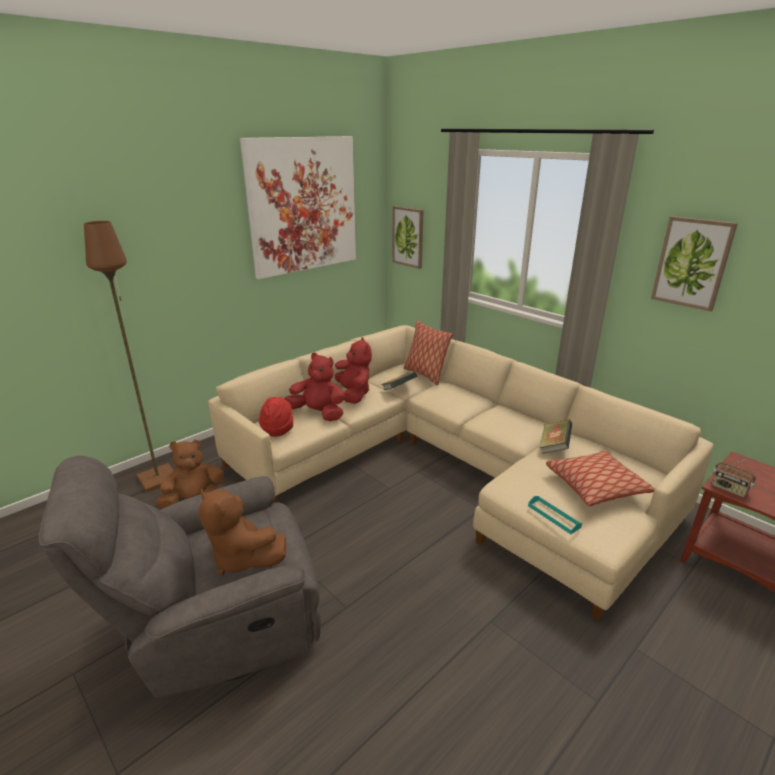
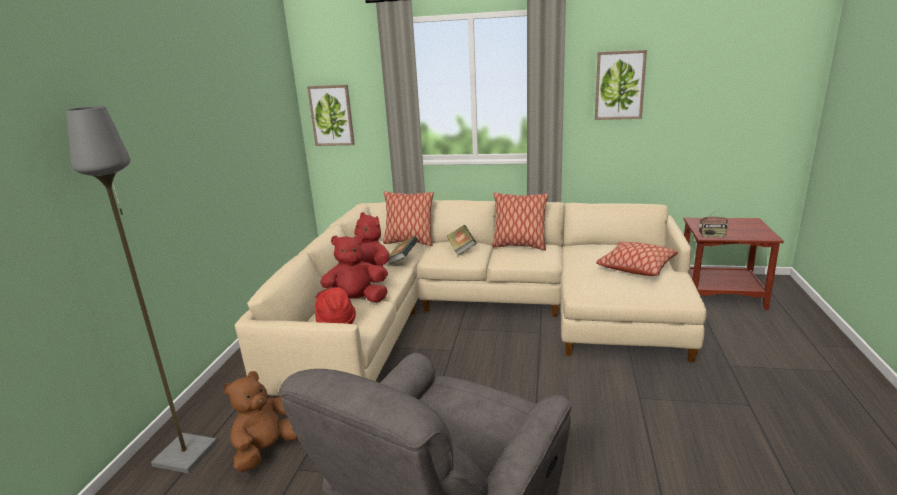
camera: 35 degrees left, 5 degrees down
(158, 478) = (185, 453): brown floor lamp -> grey floor lamp
(242, 558) = (475, 426): brown plush toy -> none
(303, 205) = (237, 89): picture -> none
(513, 414) = (519, 246): none -> pillow
(553, 516) = (637, 294): turquoise tray -> none
(554, 447) = (576, 255): book -> book (461, 249)

